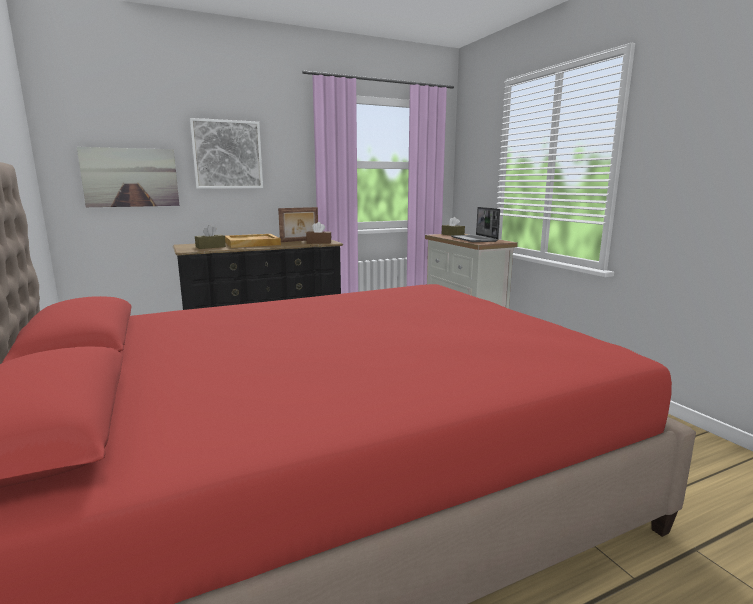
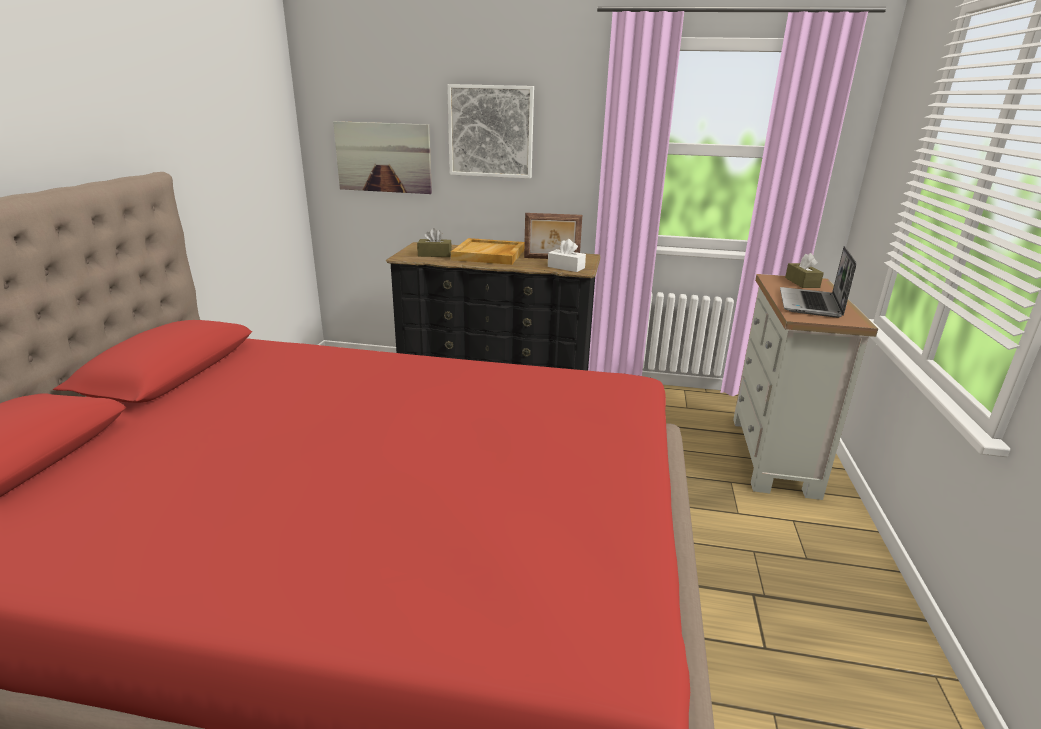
camera: 35 degrees right, 10 degrees up
(319, 242) = (566, 267): brown tissue box -> white tissue box

